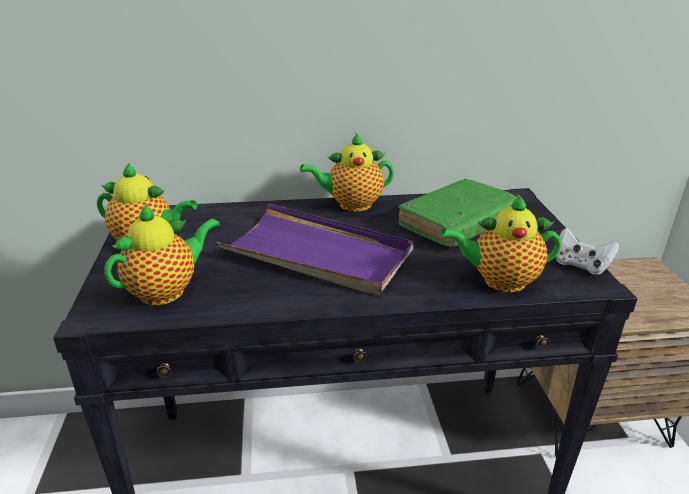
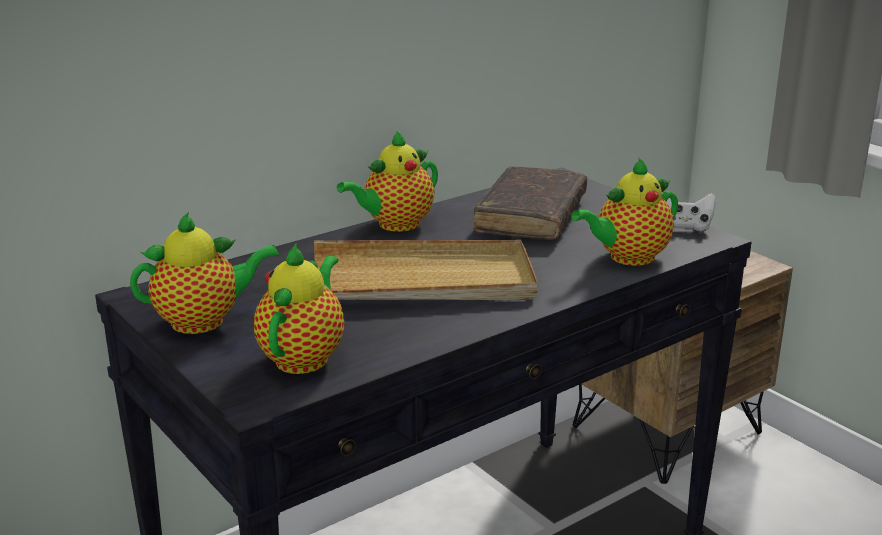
camera: 30 degrees left, 5 degrees down
(317, 254) = (422, 280): purple tray -> beige tray
(458, 223) = (531, 217): green book -> brown book

